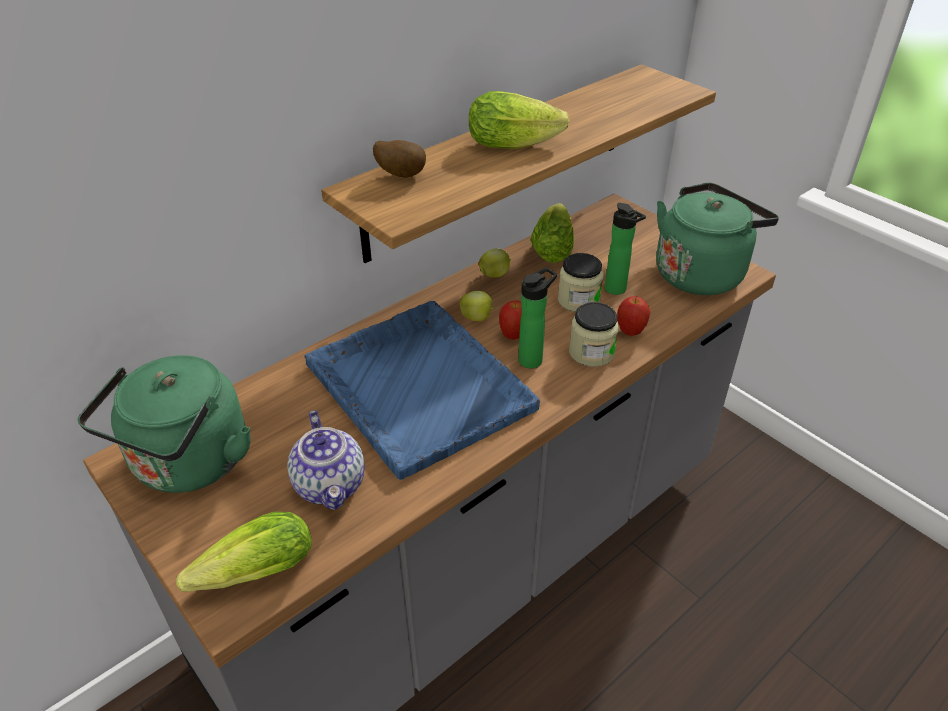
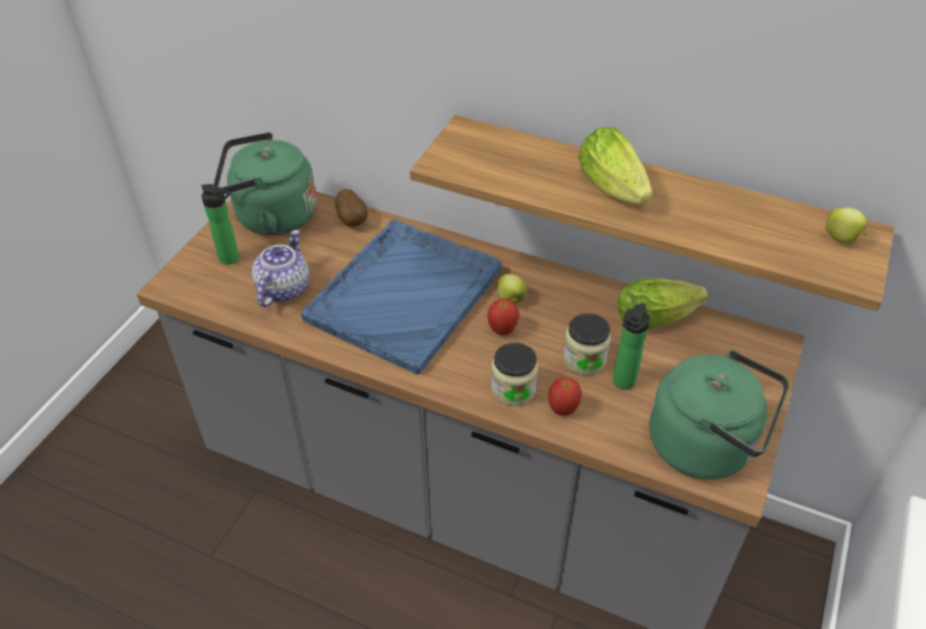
camera: 65 degrees right, 5 degrees up
(250, 575) = (195, 283): lettuce -> none
(331, 485) = (283, 288): teapot -> teapot turned 150 degrees clockwise
(401, 175) = (505, 144): potato -> potato (353, 221)
(495, 275) = (581, 291): apple -> apple (841, 239)
(533, 359) = (479, 352): bottle -> bottle (231, 259)

